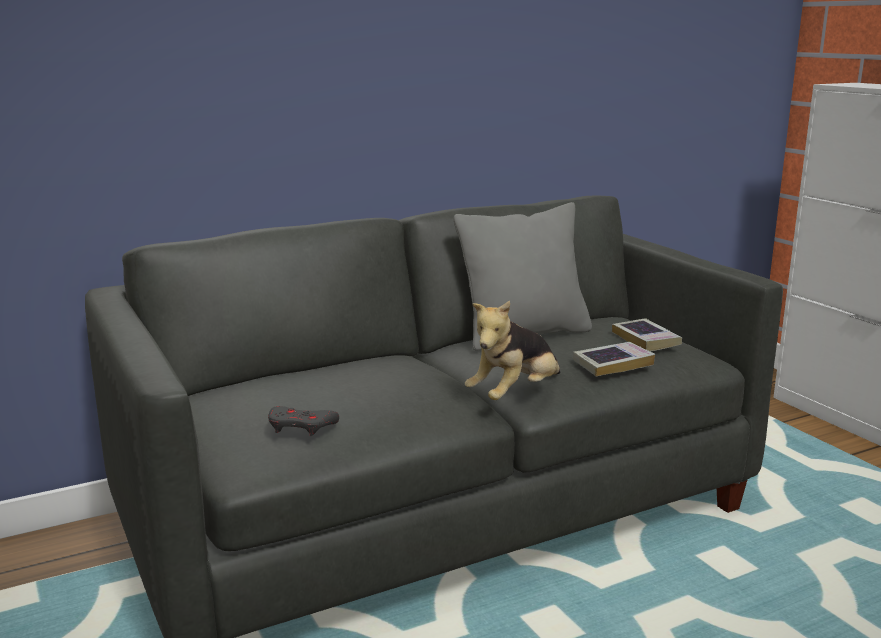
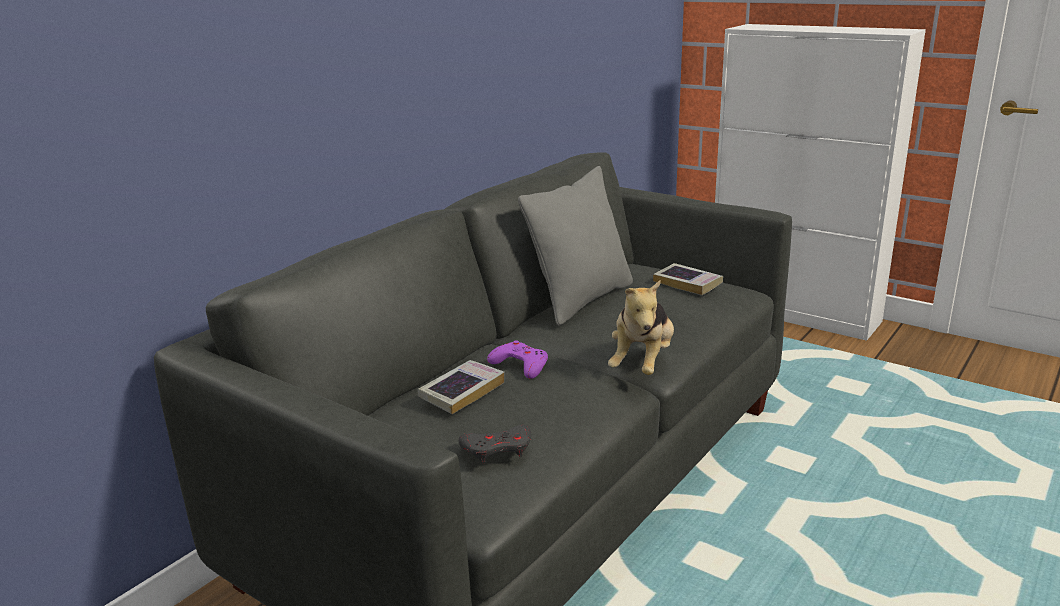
camera: 25 degrees left, 5 degrees up
(396, 370) = (520, 365): none -> purple game controller
(612, 364) = (689, 313): book -> book (462, 391)

